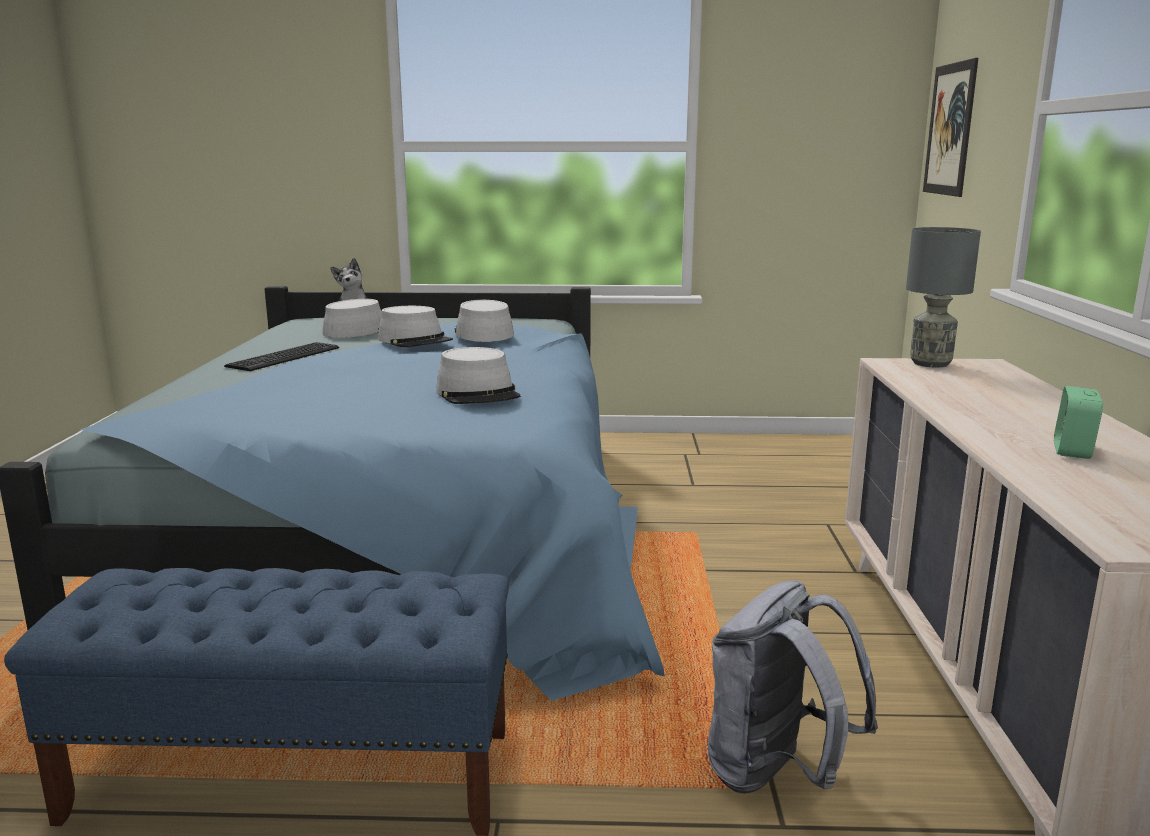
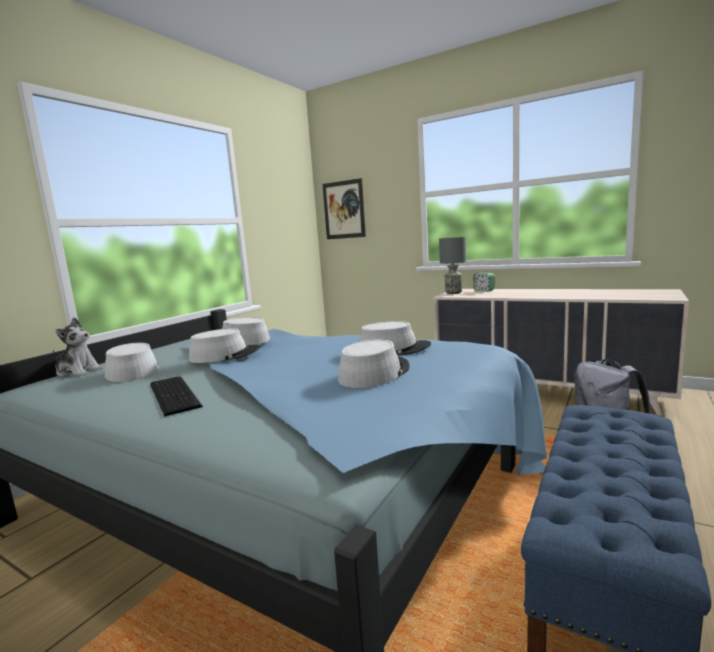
camera: 60 degrees left, 5 degrees down
(353, 400) = (374, 373): none -> grey hat
(1072, 450) = (578, 293): alarm clock -> alarm clock (484, 290)

